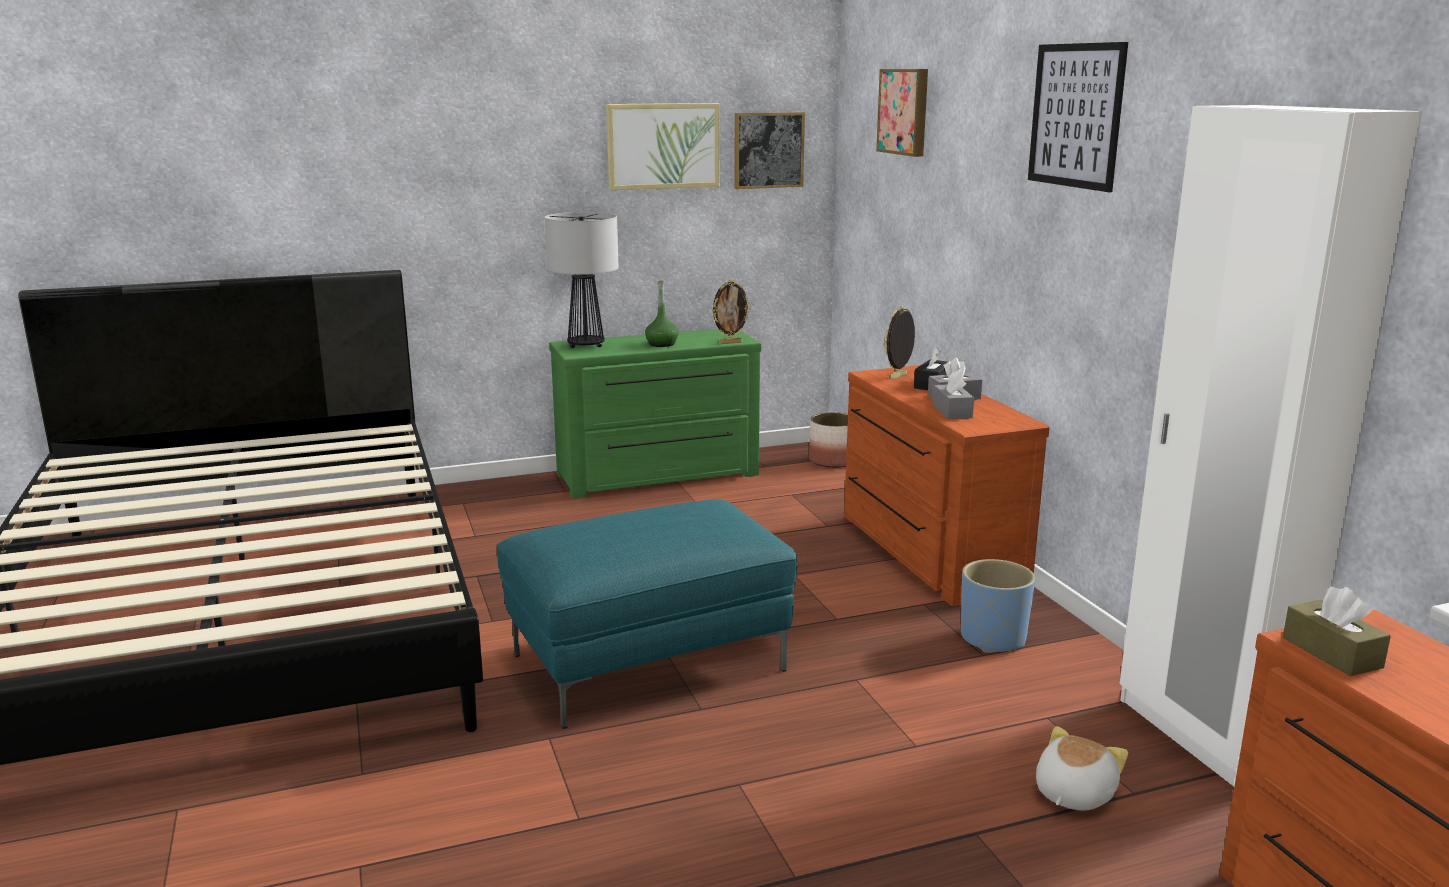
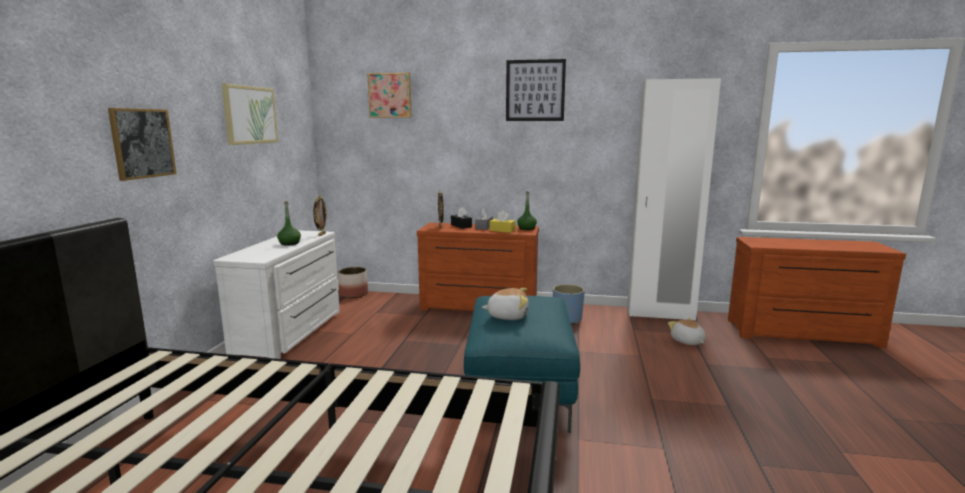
camera: 60 degrees left, 5 degrees down
(585, 345) = (247, 255): table lamp -> none
(607, 523) = (507, 316): none -> plush toy
(659, 476) = (292, 332): green dresser -> white dresser
(768, 150) = (291, 120): picture -> picture (142, 143)
(952, 411) = (502, 230): grey tissue box -> yellow tissue box
(1004, 422) = (526, 228): none -> green bottle
(1331, 653) = (768, 245): brown tissue box -> none

